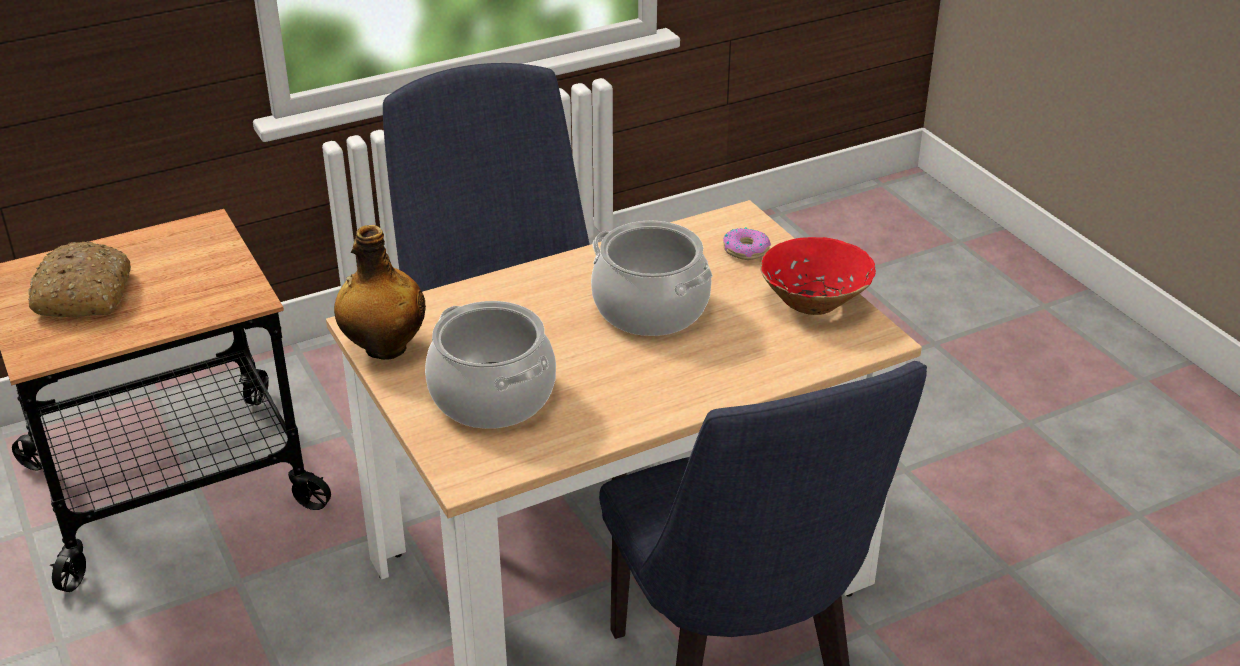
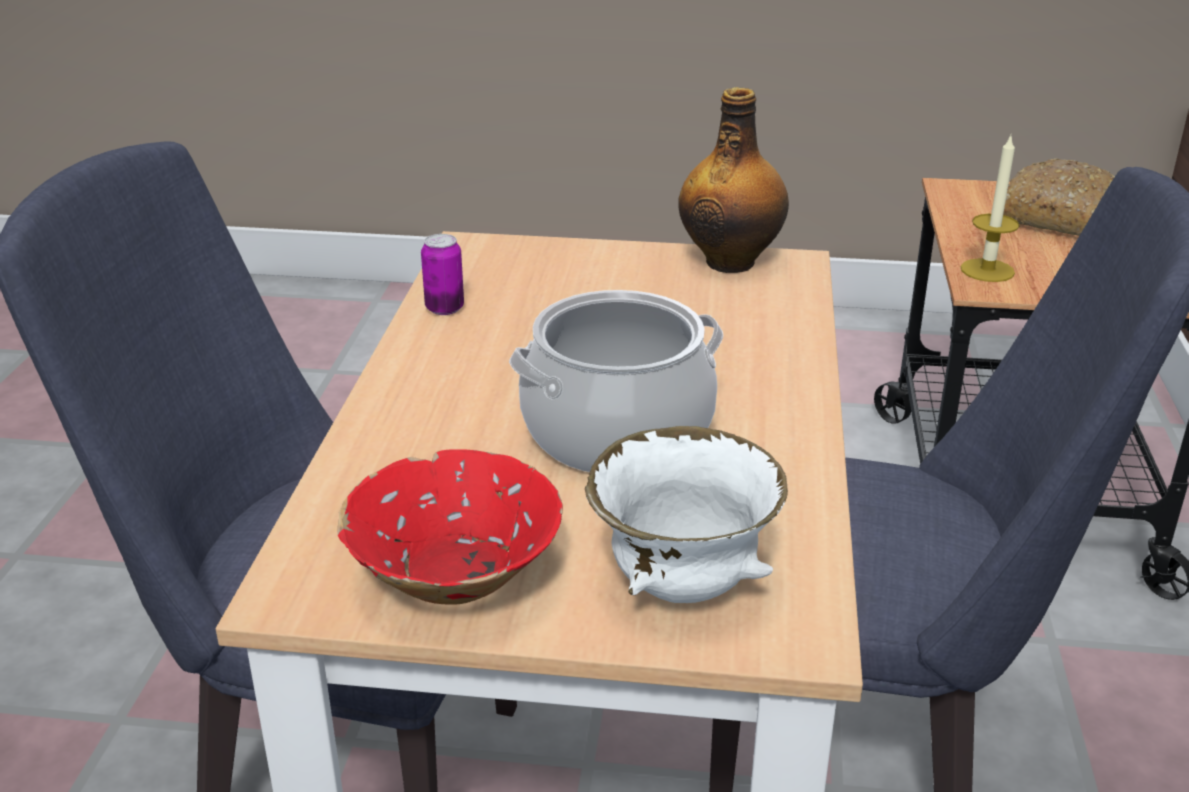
camera: 125 degrees right, 5 degrees down
(219, 304) = (987, 270): none -> candle
(491, 396) = (572, 287): cooking pot -> none
(578, 434) = (444, 308): none -> can
(745, 250) = (681, 585): donut -> white bowl

